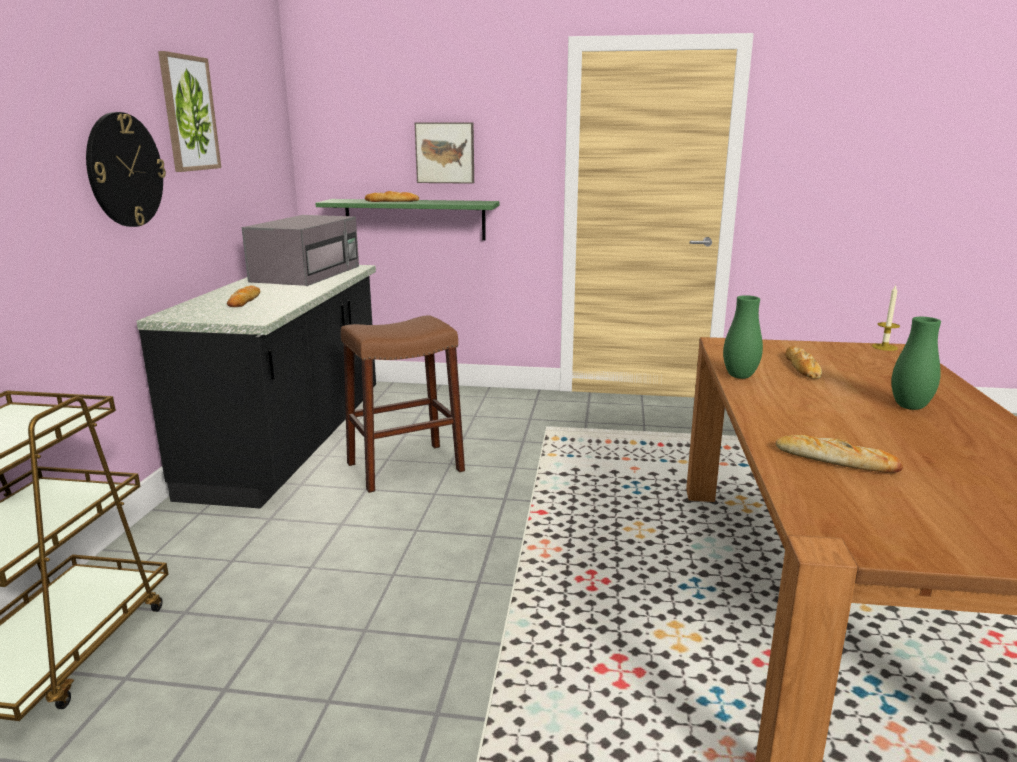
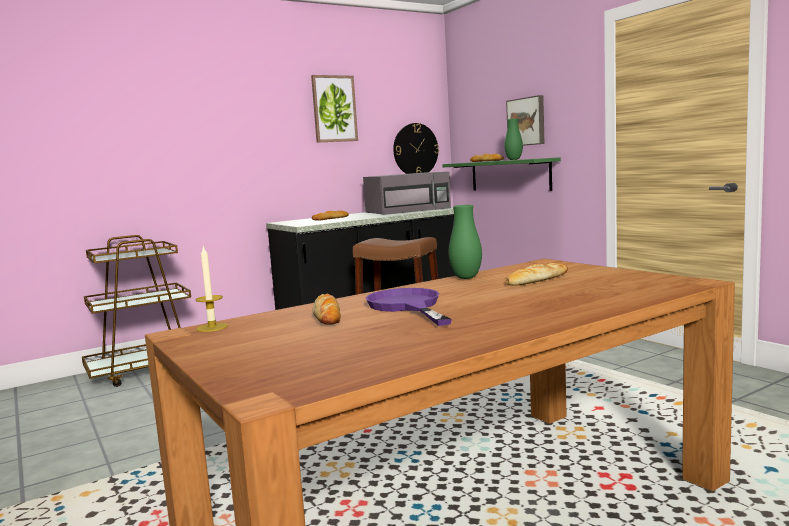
camera: 50 degrees right, 10 degrees down
(125, 170) = (273, 141): wall clock -> wall clock (415, 150)
(846, 427) = (407, 306): none -> purple frying pan
(884, 347) = (683, 279): candle -> candle (212, 327)
(909, 407) = (506, 308): green vase -> green vase (514, 159)

